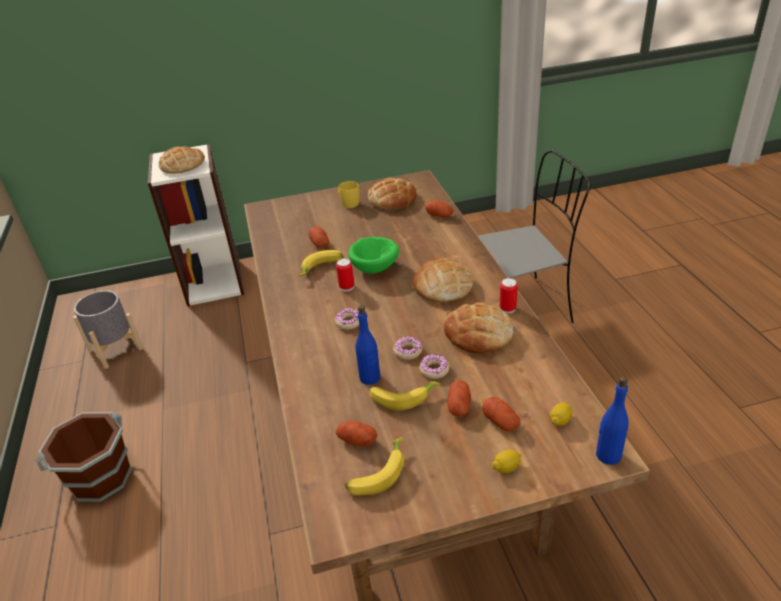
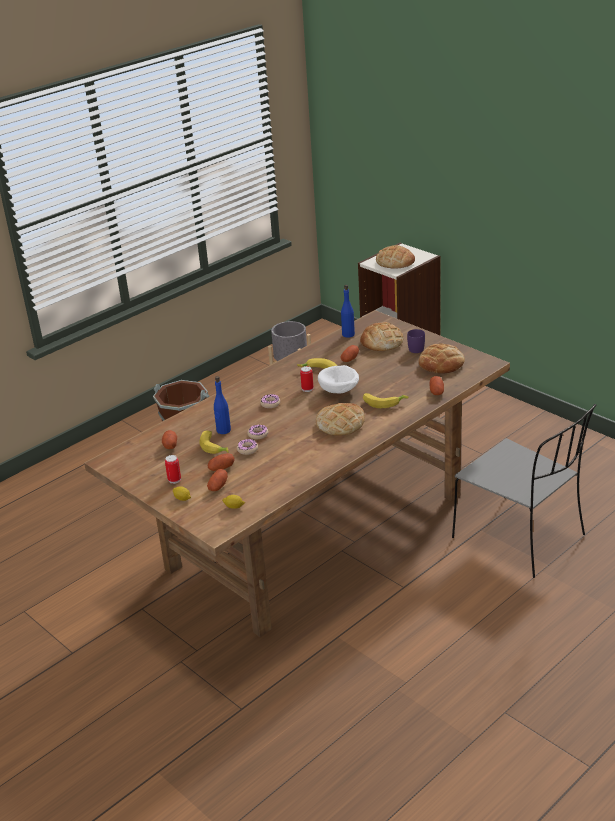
camera: 60 degrees right, 5 degrees down
(348, 203) = (417, 348): yellow mug -> purple mug
(376, 267) = (340, 391): green bowl -> white bowl
(377, 473) = (150, 459): banana -> banana (383, 402)
(479, 333) = (297, 454): bread -> bread (381, 342)
(507, 308) = (335, 457): can -> can (174, 479)
(608, 455) = (216, 530): blue bottle -> blue bottle (348, 334)

